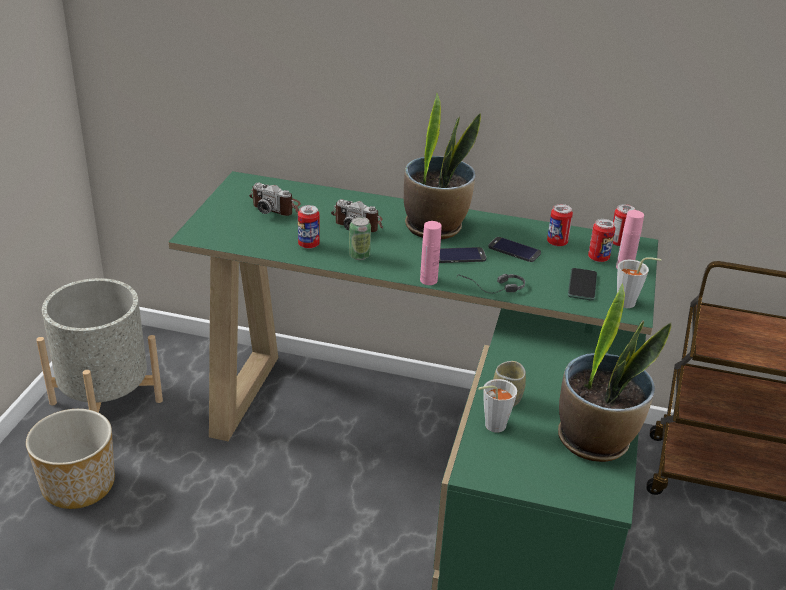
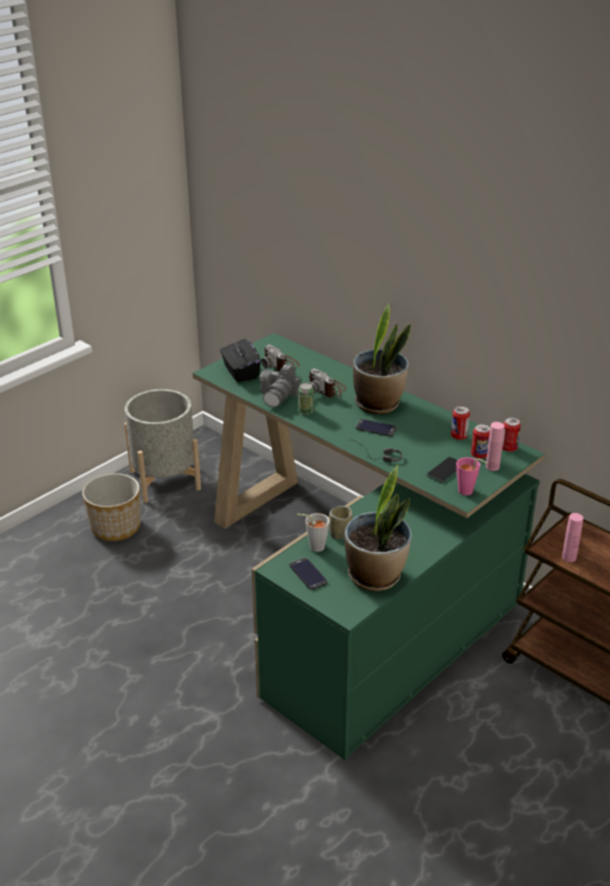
camera: 30 degrees right, 0 degrees up
(233, 227) = (240, 372): none -> black tissue box
(308, 245) = (279, 396): can -> camera
(428, 280) = (337, 439): pink bottle -> pink bottle (569, 557)
(514, 250) = (420, 434): phone -> phone (308, 574)
(630, 303) = (468, 492): grey cup -> pink cup

